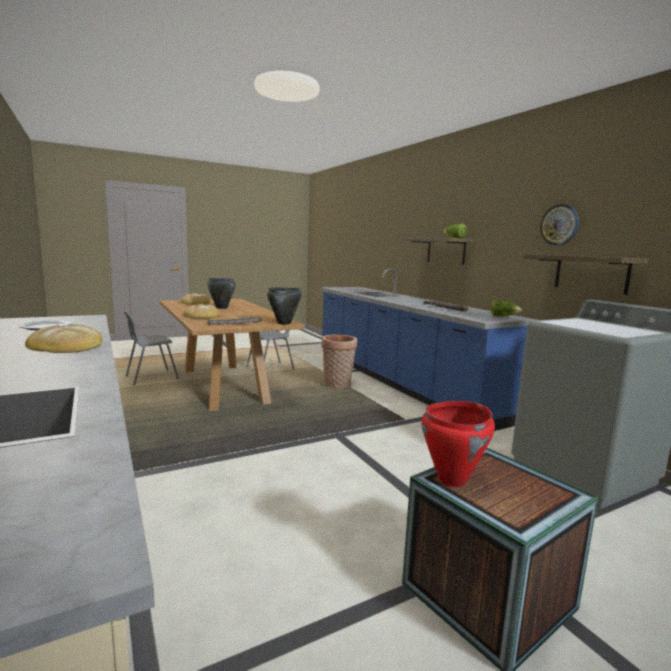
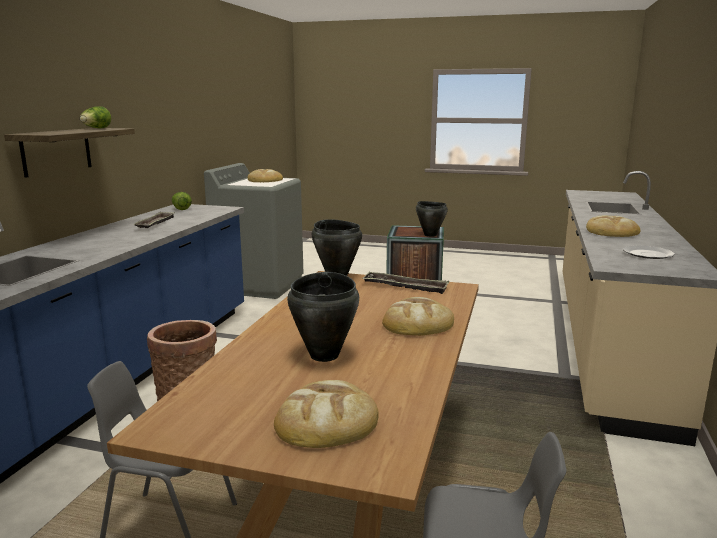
camera: 135 degrees left, 5 degrees up
(452, 480) = (430, 235): red cooking pot -> black cooking pot
(559, 225) = (169, 108): wall clock -> none
(591, 273) = (194, 150): shelf -> none
(612, 328) = (264, 180): none -> bread

